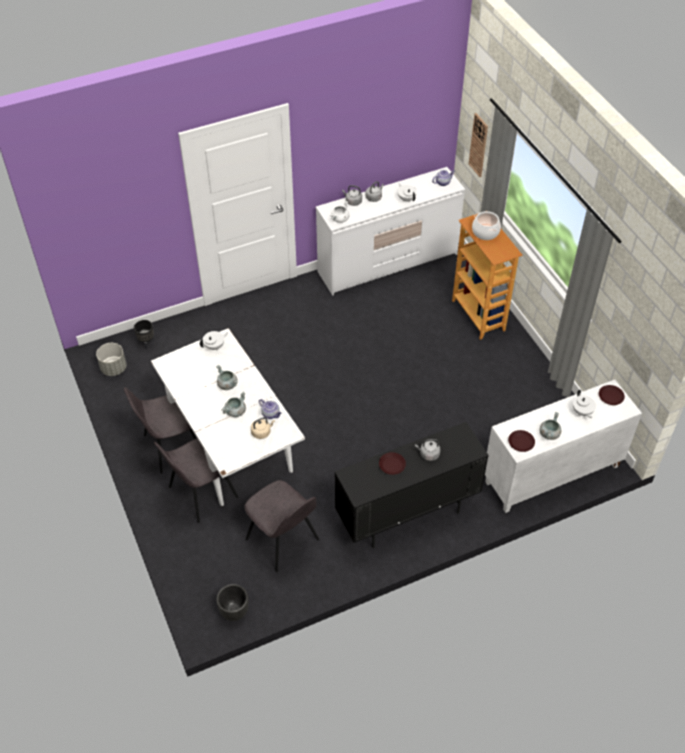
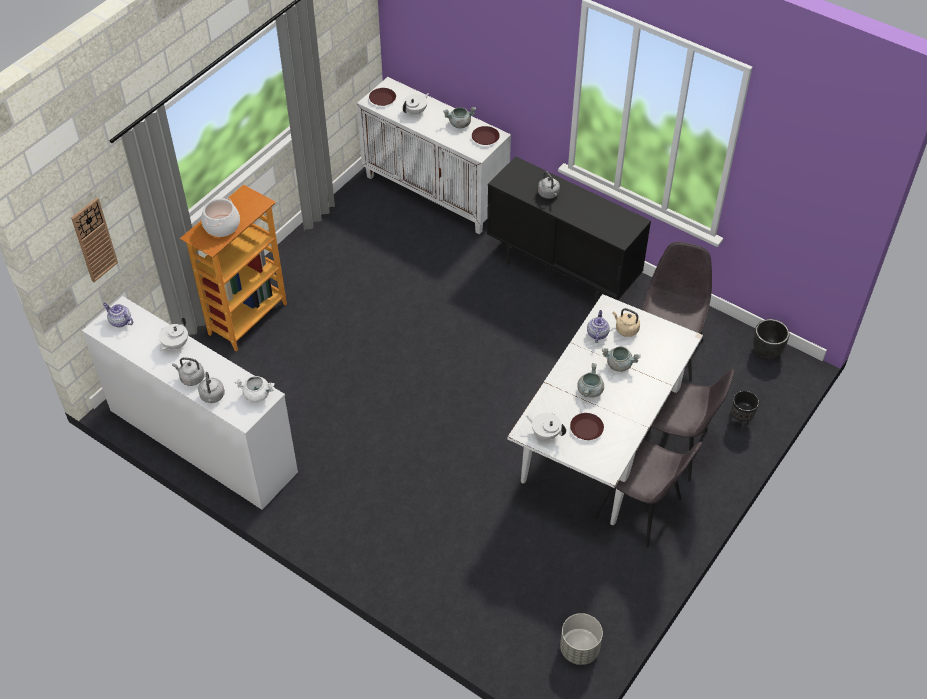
camera: 120 degrees left, 0 degrees up
(146, 343) = (513, 637): black planter -> black planter (740, 422)
(392, 465) = (583, 213): brown plate -> brown plate (587, 429)

